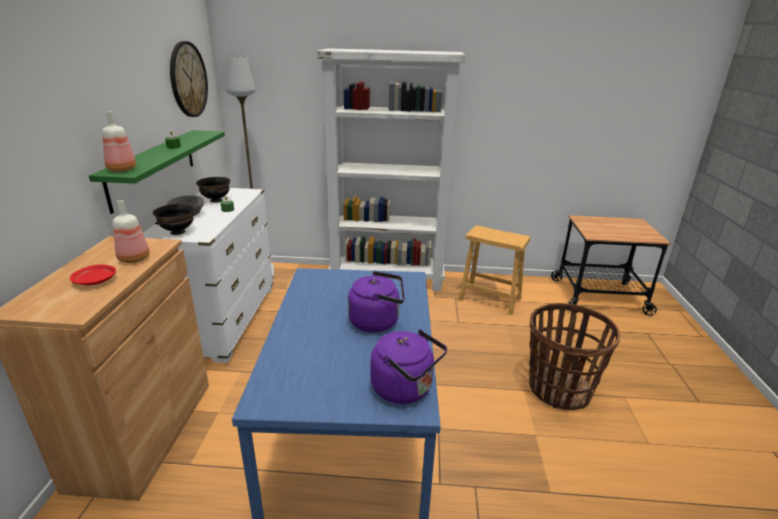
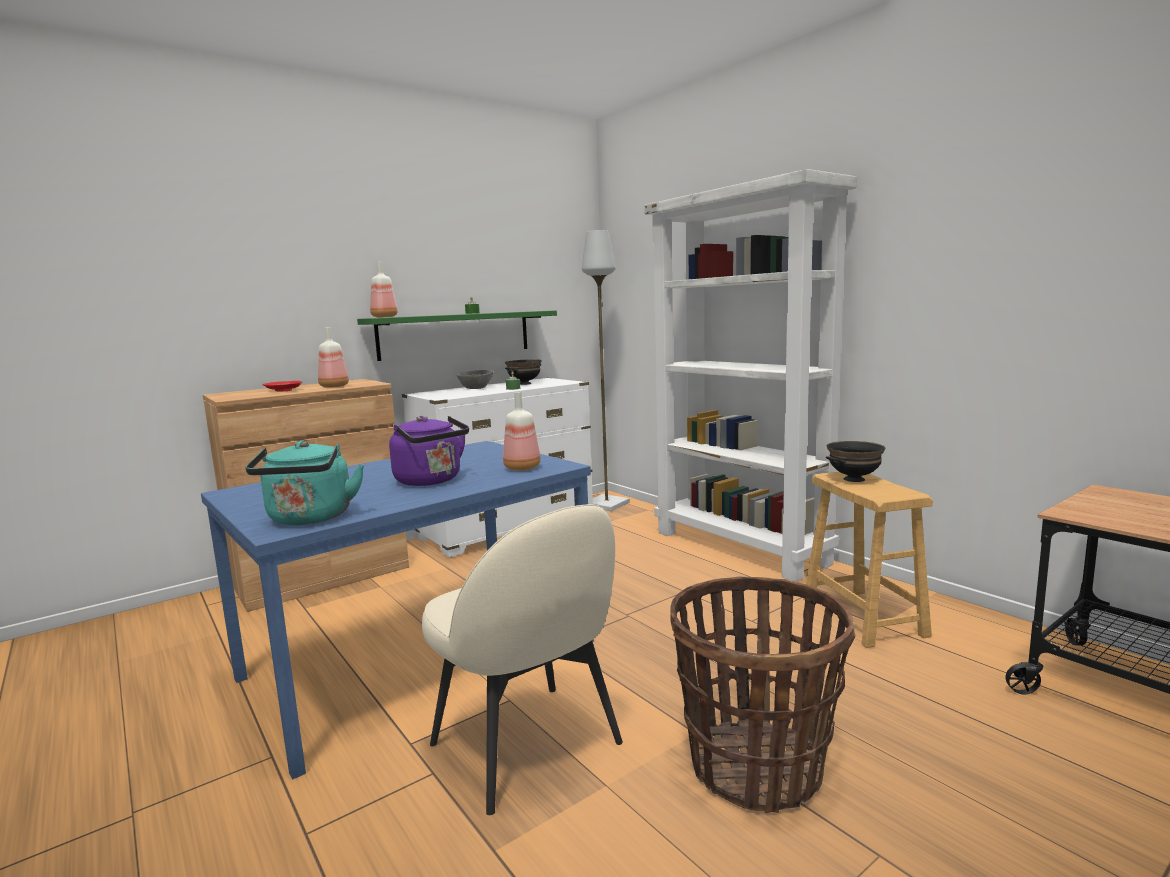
camera: 50 degrees right, 15 degrees down
(177, 232) = (437, 394): black bowl -> black bowl (853, 479)
(188, 80) = (541, 258): wall clock -> none
(398, 288) = (523, 468): none -> bottle
(405, 389) = (310, 519): purple kettle -> turquoise kettle
(485, 442) = (528, 746): none -> beige chair

